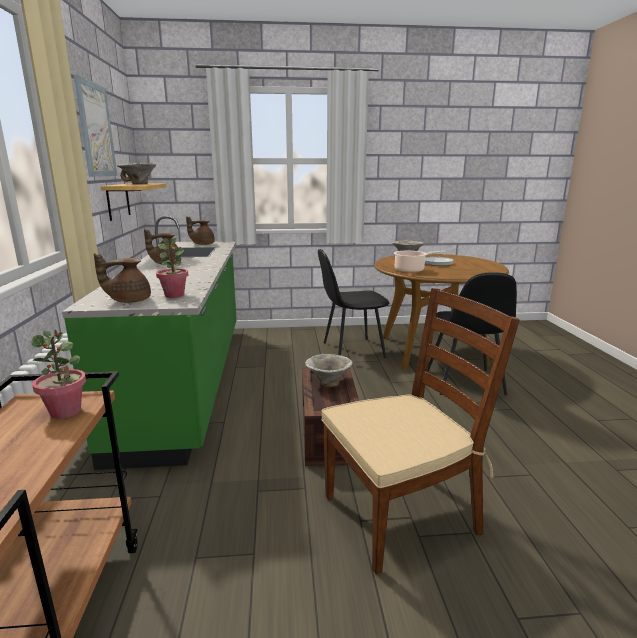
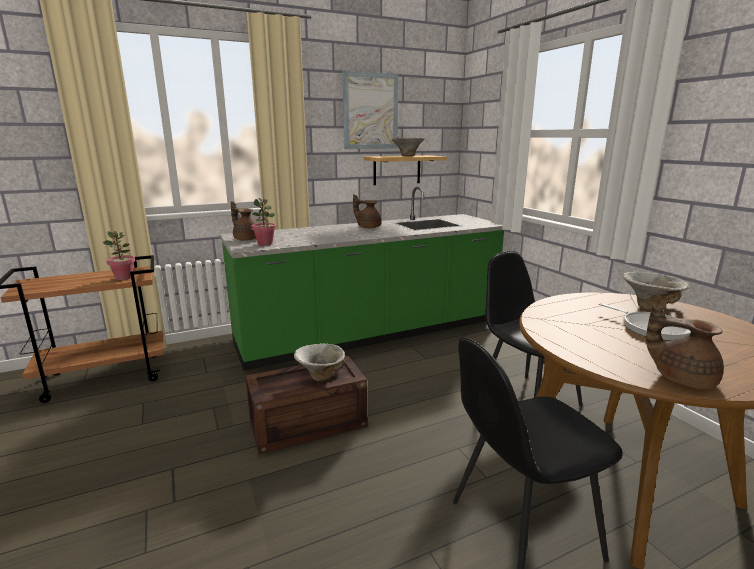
camera: 70 degrees right, 0 degrees up
(202, 244) = (468, 221): brown teapot -> brown teapot (681, 378)
(401, 513) = (180, 494): brown chair -> none
(411, 270) = (560, 316): cooking pot -> none

